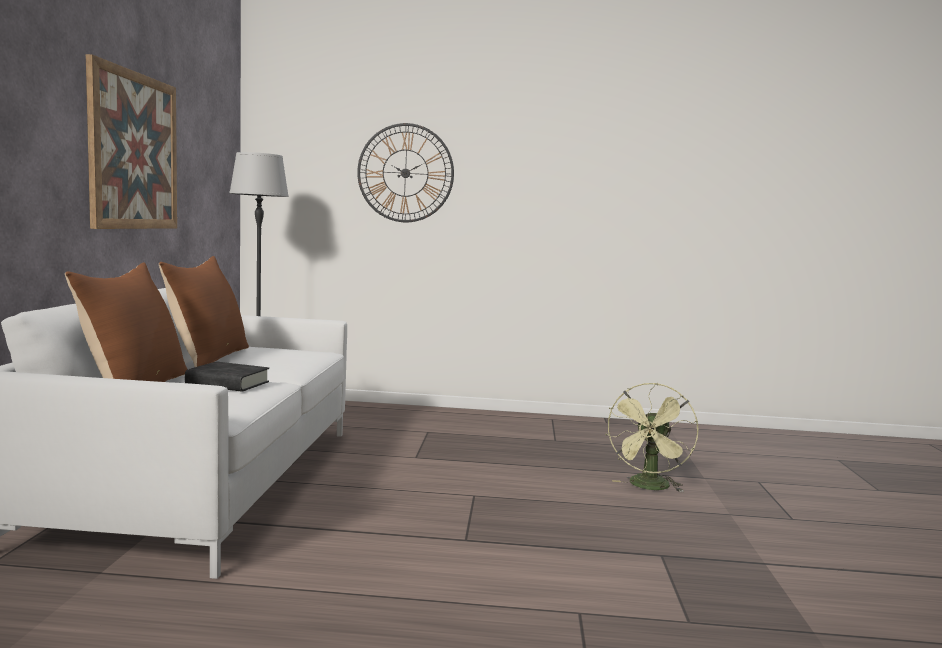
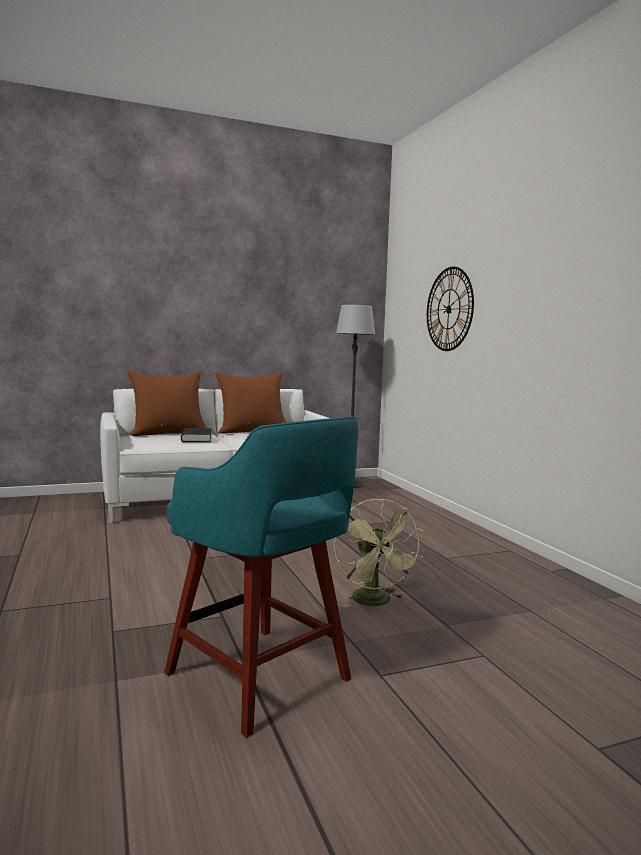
camera: 65 degrees right, 0 degrees up
(133, 151) = (244, 312): picture -> none
(649, 487) = (376, 602): green fan -> green fan turned 105 degrees counterclockwise
(804, 562) = (261, 679): none -> turquoise stool

